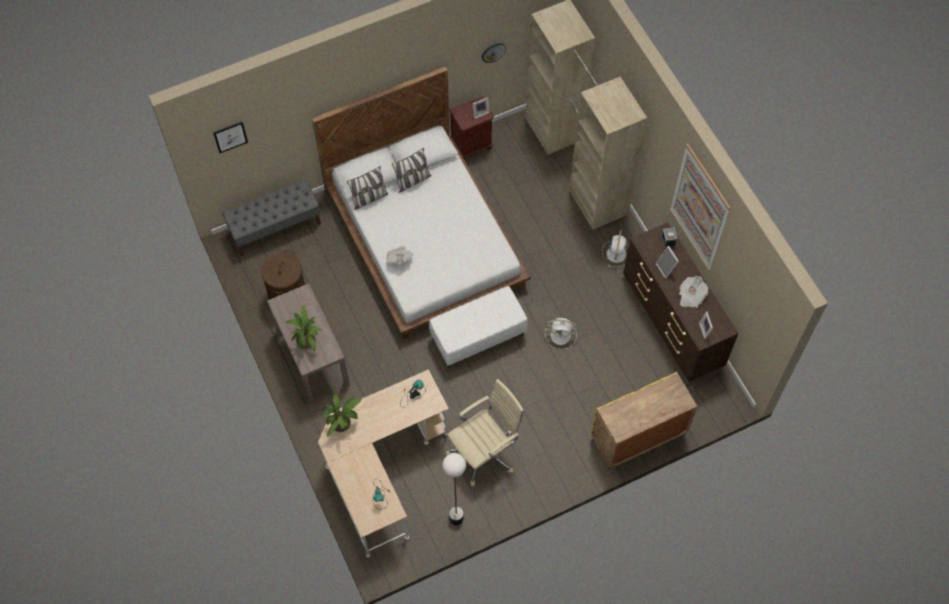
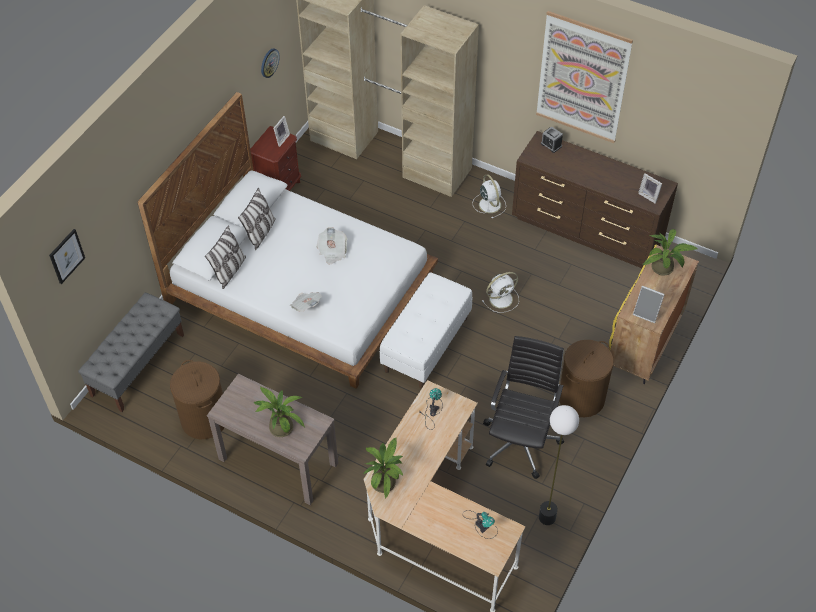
camera: 35 degrees left, 10 degrees down
(485, 452) = (521, 440): beige office chair -> black office chair
(554, 449) = (581, 398): none -> brown laundry basket
(665, 396) = (665, 269): none -> potted plant
(666, 268) = (570, 166): picture frame -> picture frame (646, 313)
(691, 296) = (611, 176): newspaper -> newspaper (332, 251)

